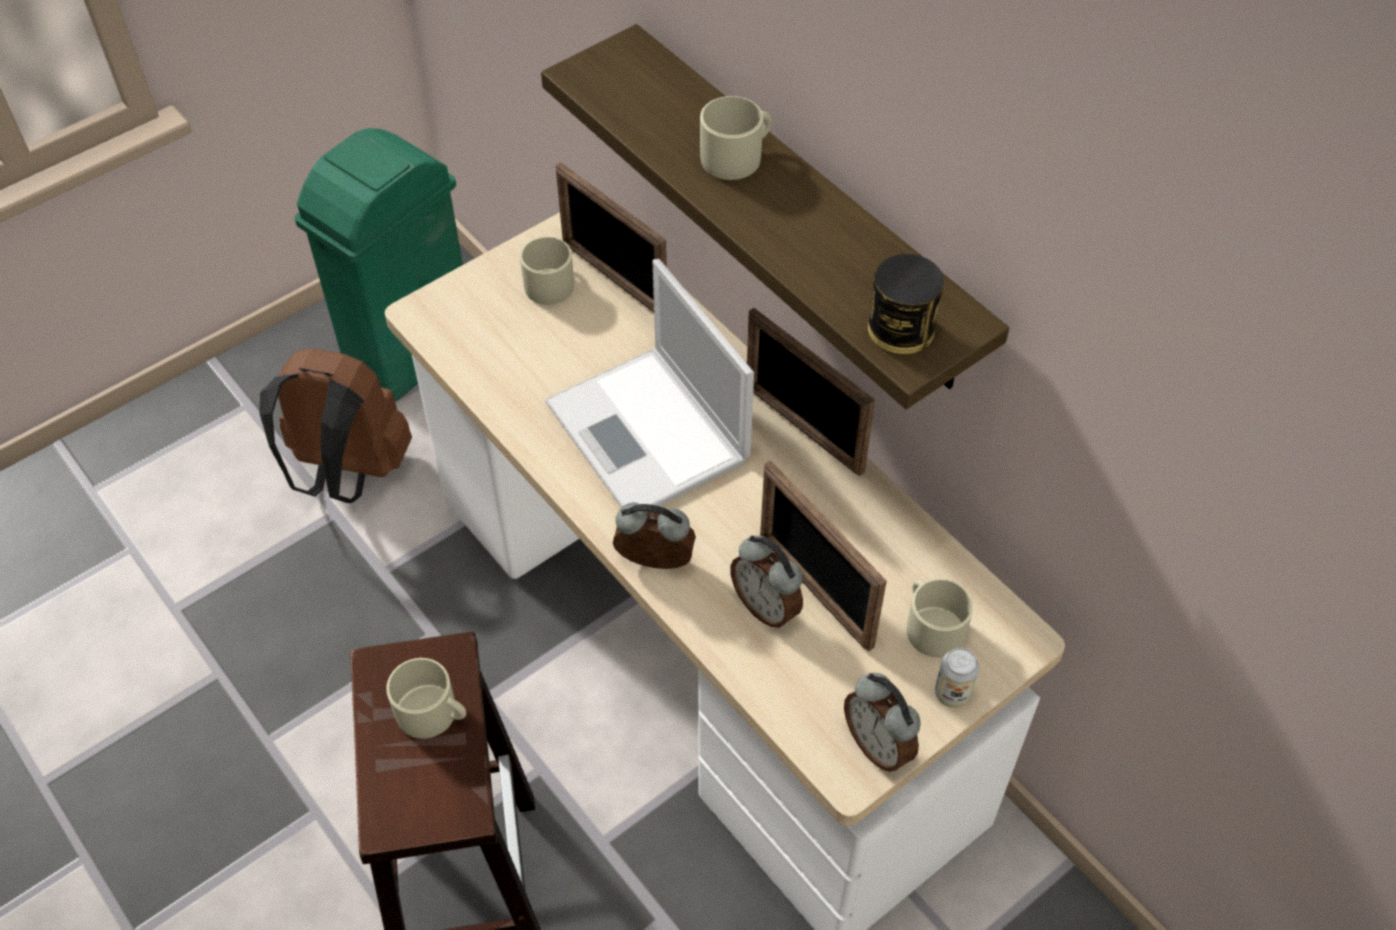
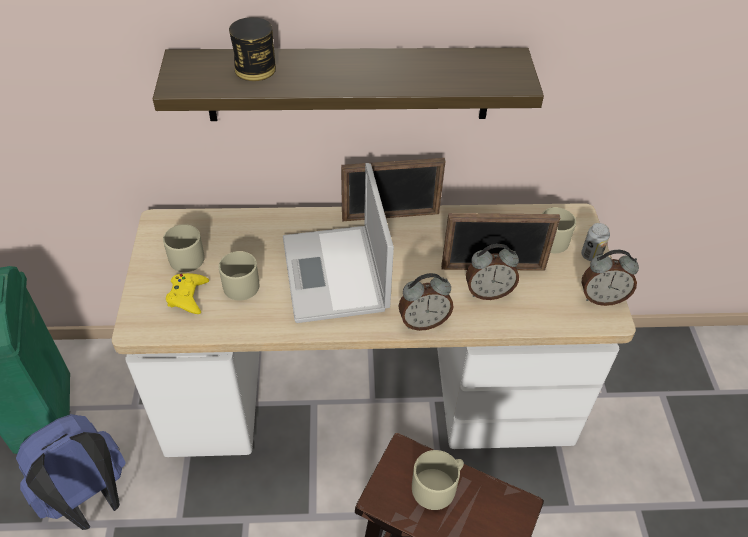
camera: 55 degrees left, 5 degrees down
(347, 473) = (89, 499): brown backpack -> blue backpack
(498, 324) = (188, 296): none -> yellow game controller
(613, 278) = (213, 230): picture frame -> none
(649, 434) = (335, 275): laptop -> laptop turned 75 degrees clockwise
(654, 564) = (423, 322): alarm clock -> alarm clock turned 150 degrees counterclockwise
(737, 156) = (316, 65): beige mug -> beige mug (242, 282)
(901, 330) = (499, 76): can -> can (255, 69)

